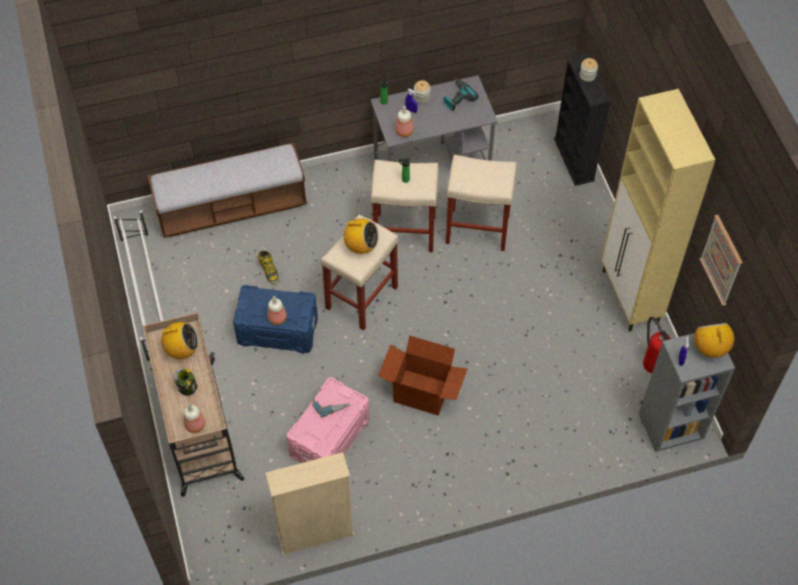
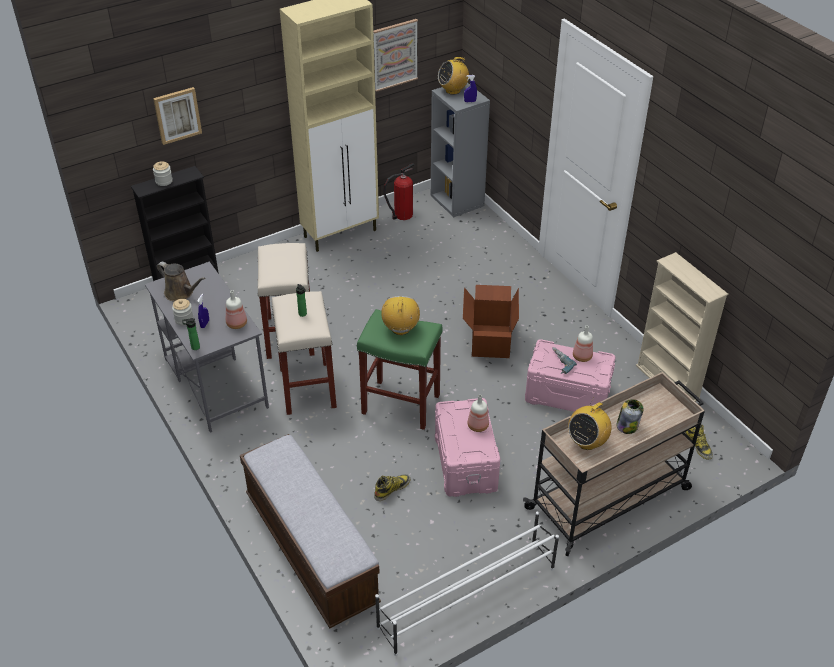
camera: 105 degrees left, 15 degrees down
(182, 350) = (587, 442): radio -> radio turned 120 degrees counterclockwise
(194, 424) = (664, 408): bottle -> bottle (582, 357)
(228, 527) = (698, 445): none -> boot
(277, 329) = (464, 462): blue storage box -> pink storage box
(362, 297) = (399, 404): beige stool -> green stool
(457, 98) = (181, 293): power drill -> brown watering can
(621, 55) = (177, 115): none -> picture

